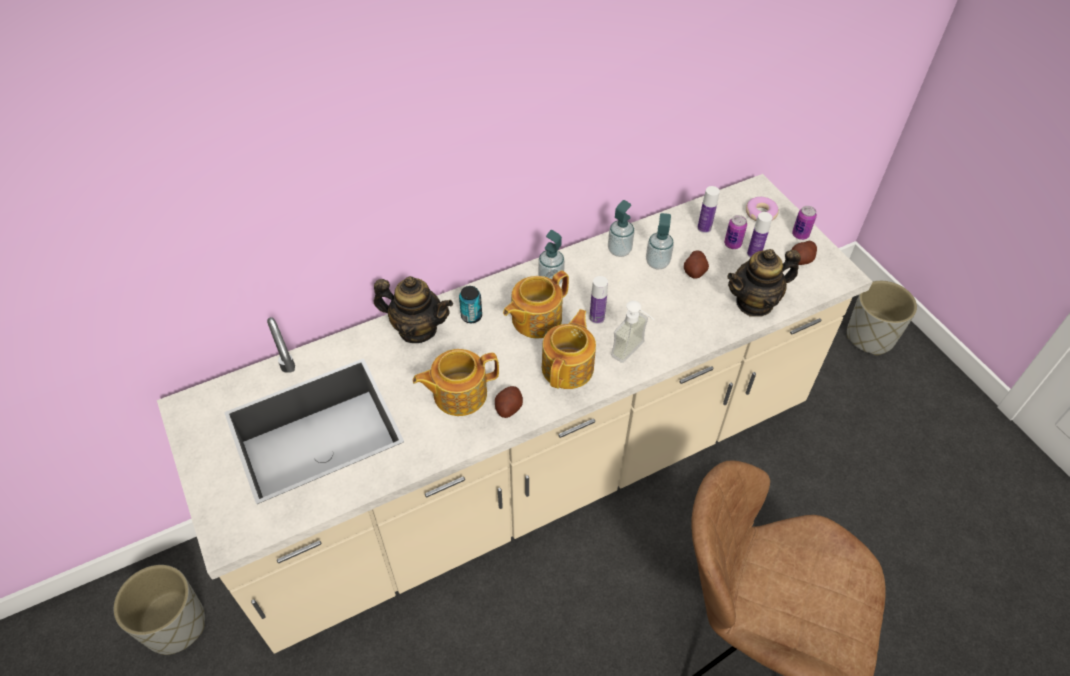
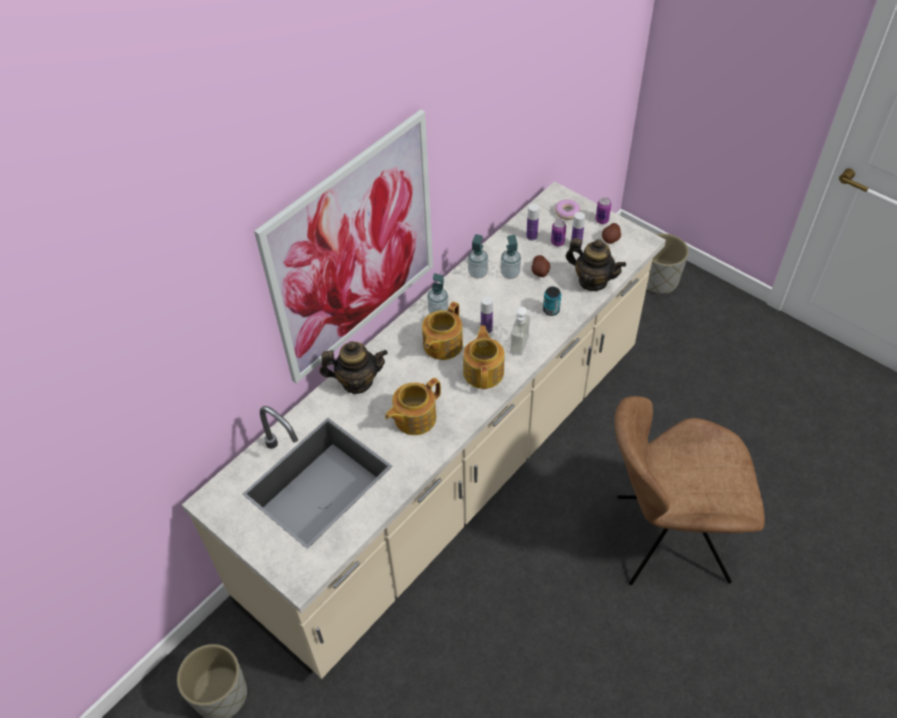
camera: 20 degrees left, 0 degrees up
(444, 166) = (354, 250): none -> picture
(471, 316) = (393, 358): can -> can (551, 310)
(508, 408) = (455, 415): potato -> none
(754, 302) = (592, 281): teapot -> teapot turned 105 degrees counterclockwise

